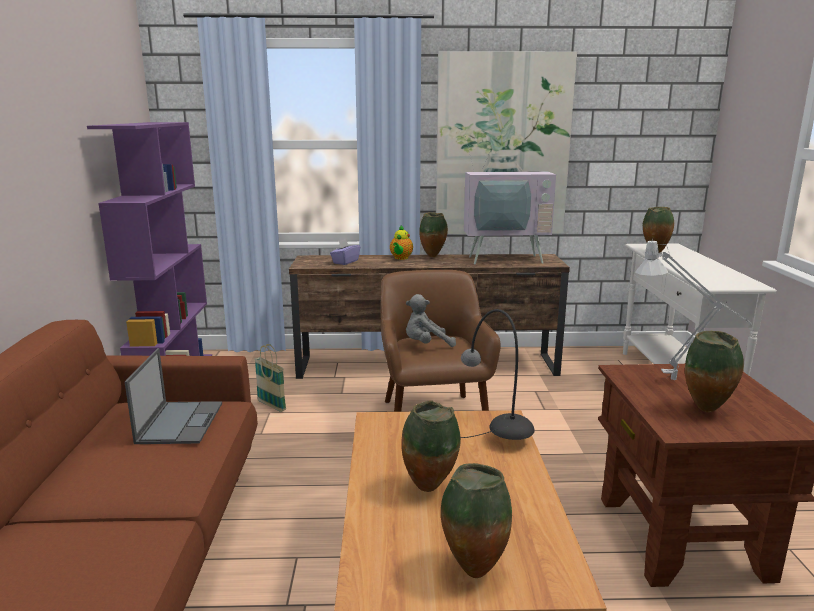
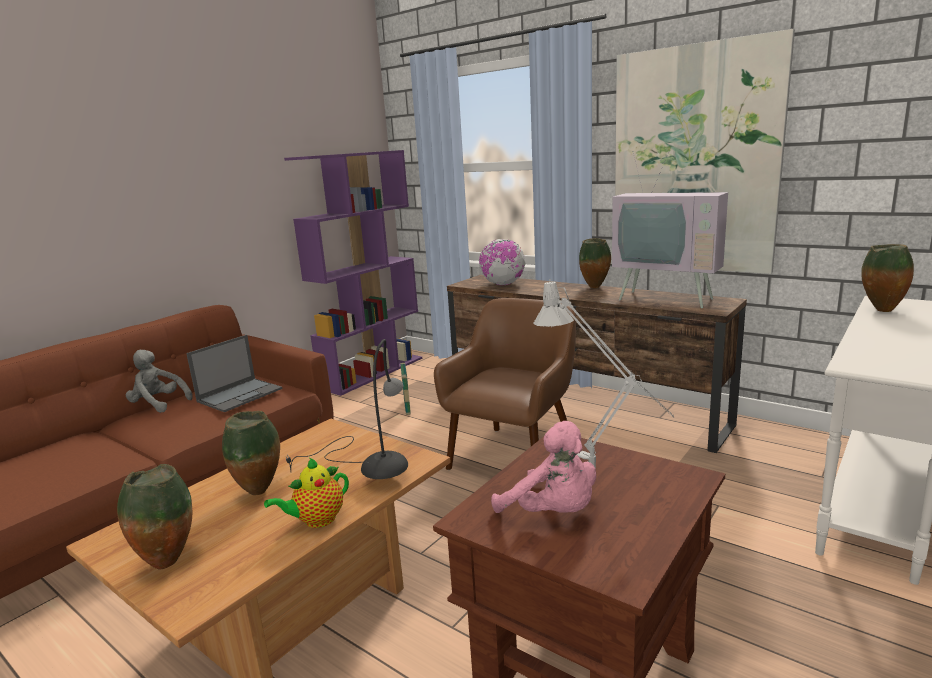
camera: 40 degrees right, 0 degrees up
(345, 262) = (503, 284): purple tissue box -> globe
(400, 258) = (560, 286): teapot -> teapot (316, 520)
(426, 345) = (502, 377): grey plush toy -> grey plush toy (158, 404)
(707, 411) = (553, 513): vase -> pink plush toy

